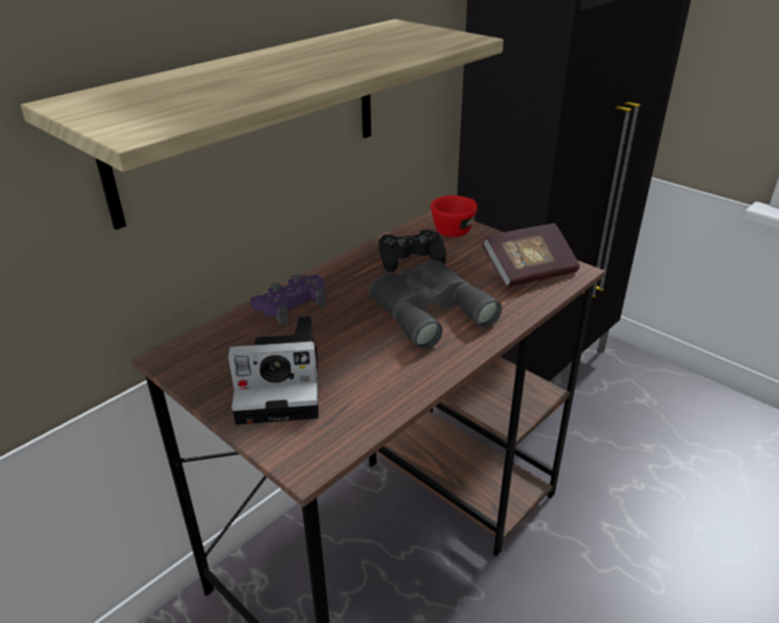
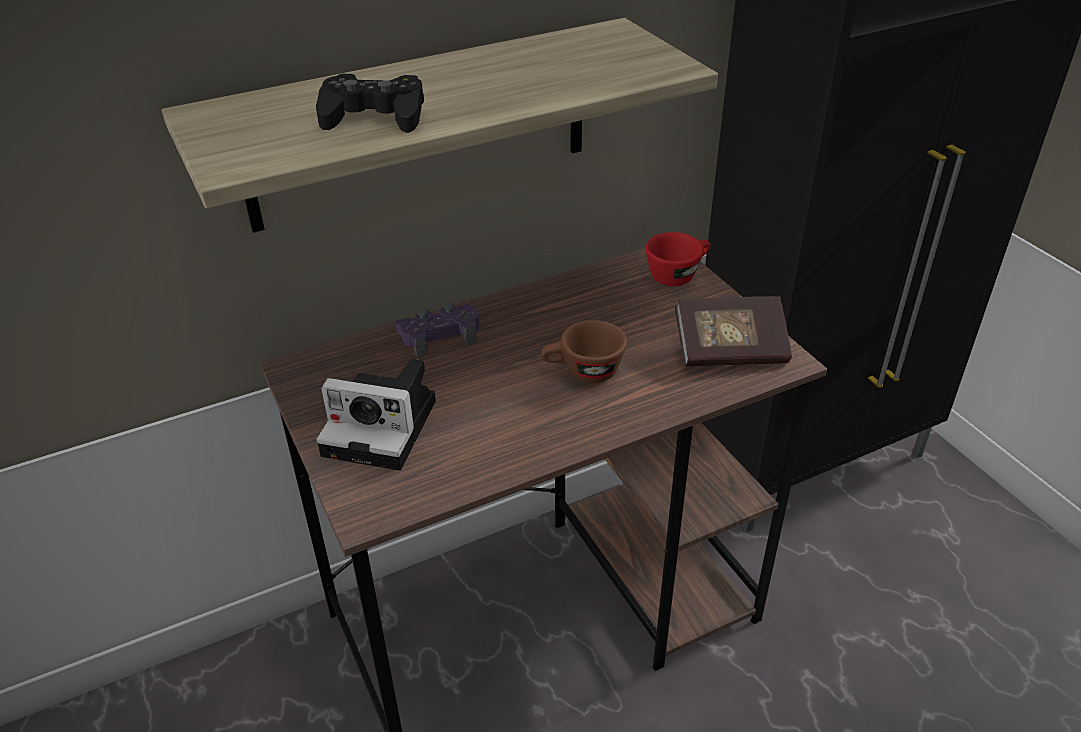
camera: 20 degrees right, 5 degrees up
(410, 258) = (601, 304): black game controller -> black game controller (374, 116)
(428, 309) = (583, 372): grey binoculars -> brown cup

